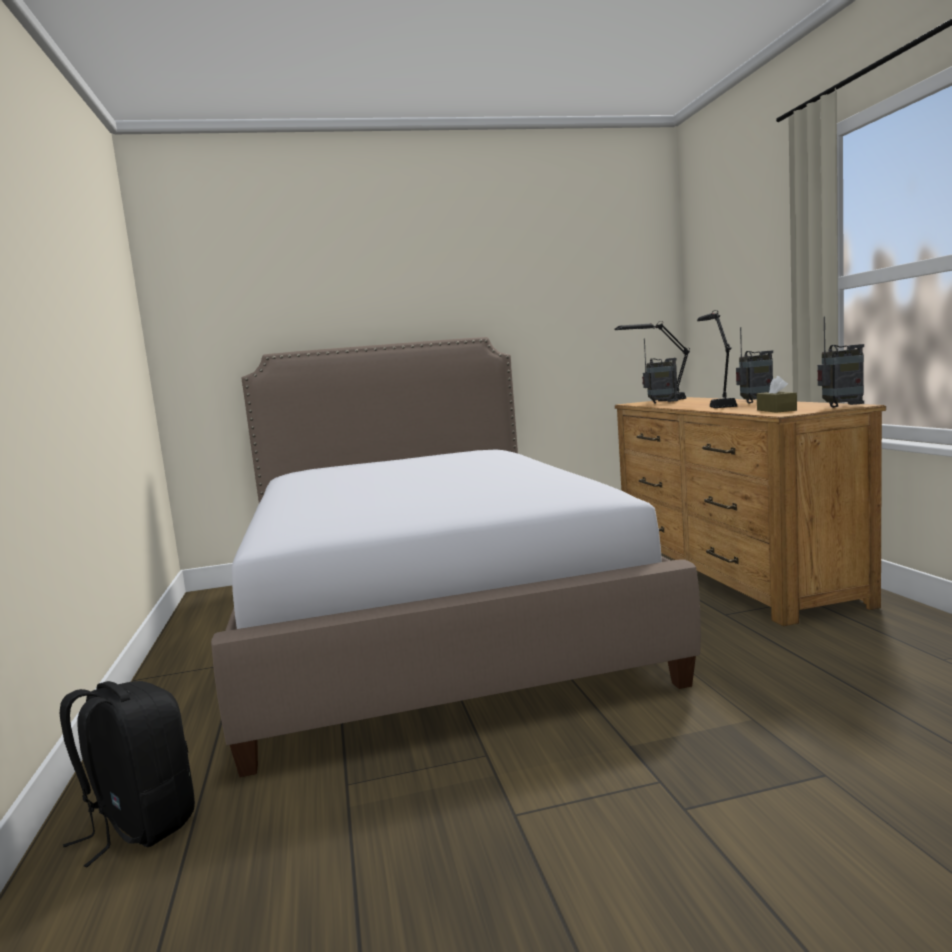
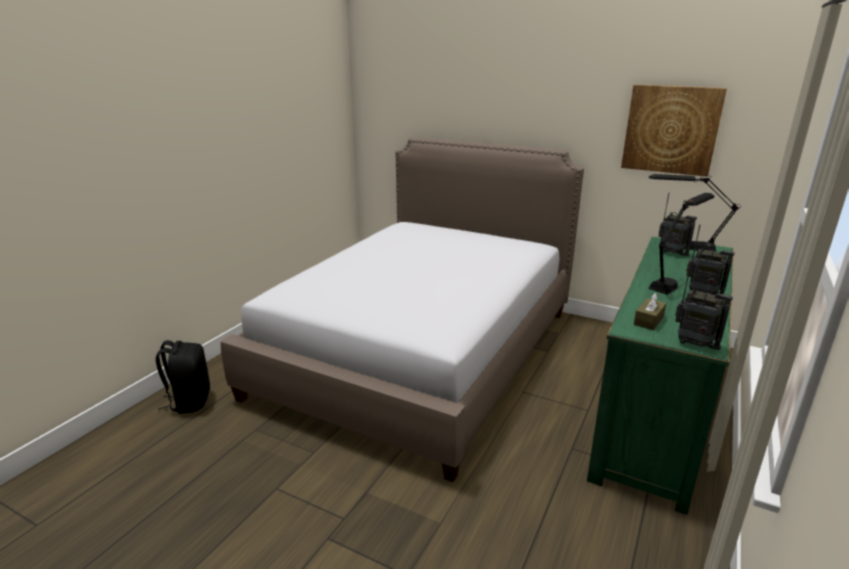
camera: 40 degrees right, 15 degrees up
(583, 300) = (671, 129): none -> picture
(728, 569) = (654, 414): brown dresser -> green dresser

